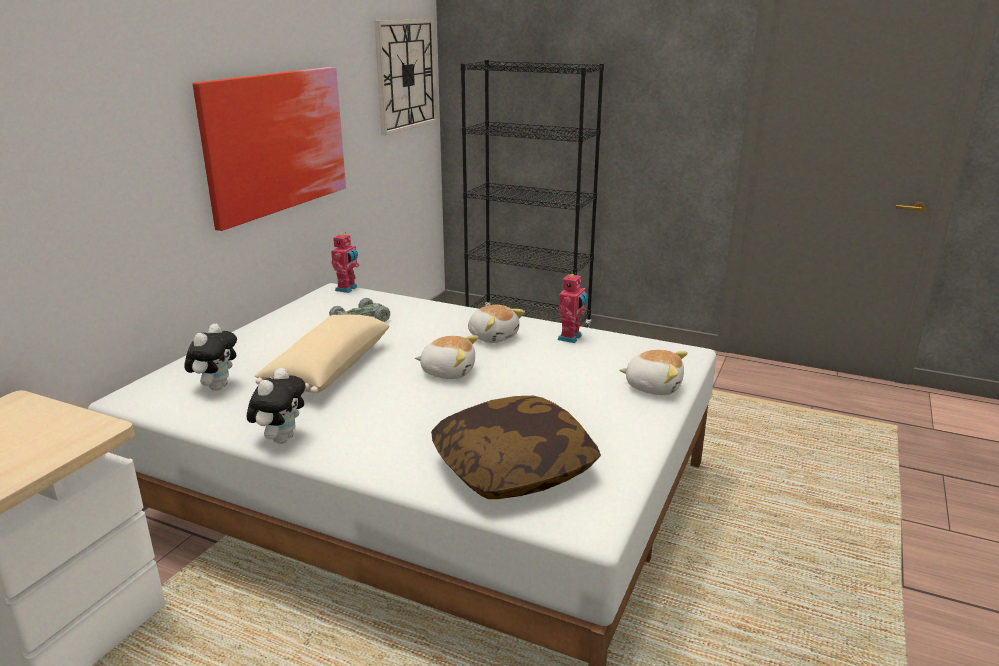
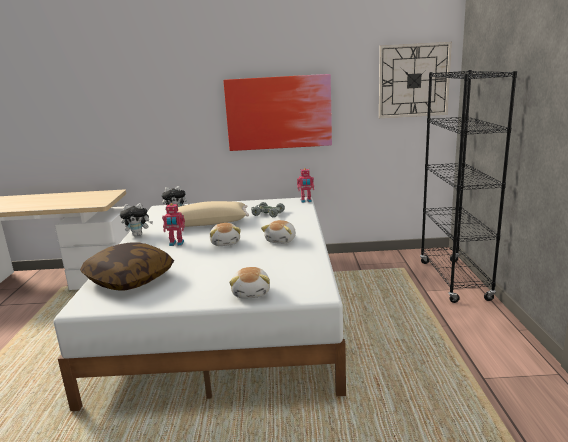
camera: 65 degrees right, 5 degrees down
(571, 338) = (303, 257): toy robot -> toy robot (176, 244)

